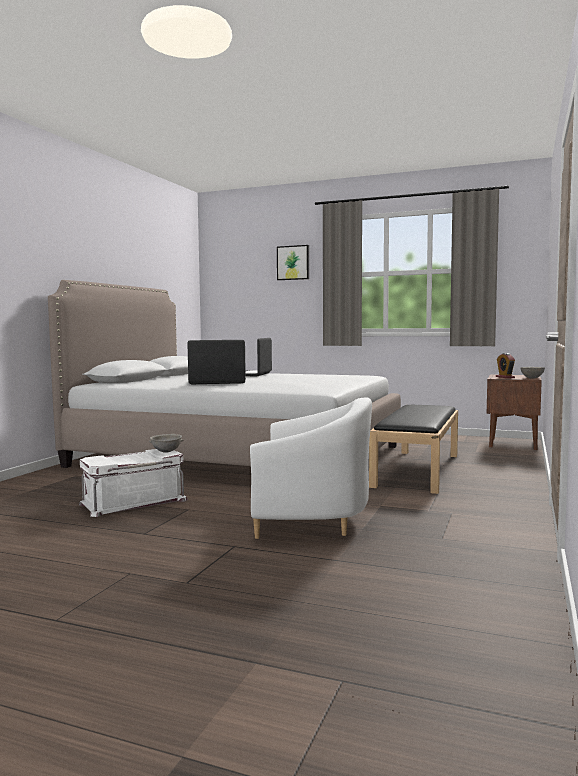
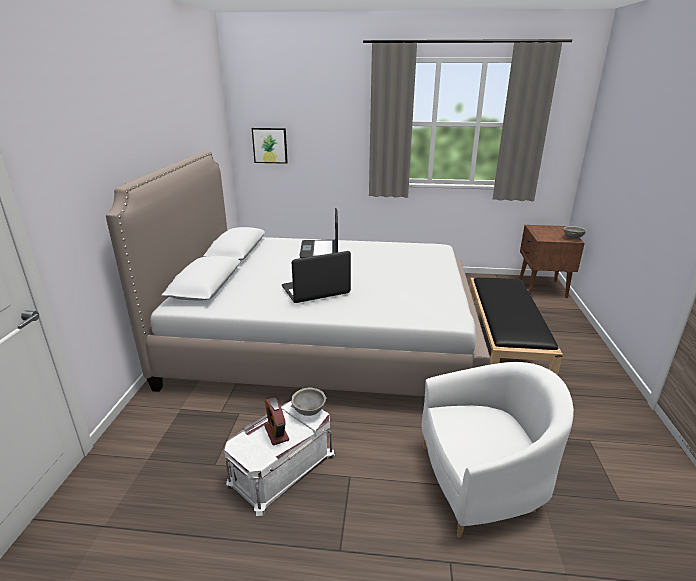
camera: 15 degrees left, 20 degrees up
(293, 263) = (335, 106): picture -> picture (270, 145)
(505, 377) = (547, 235): alarm clock -> alarm clock (276, 433)

